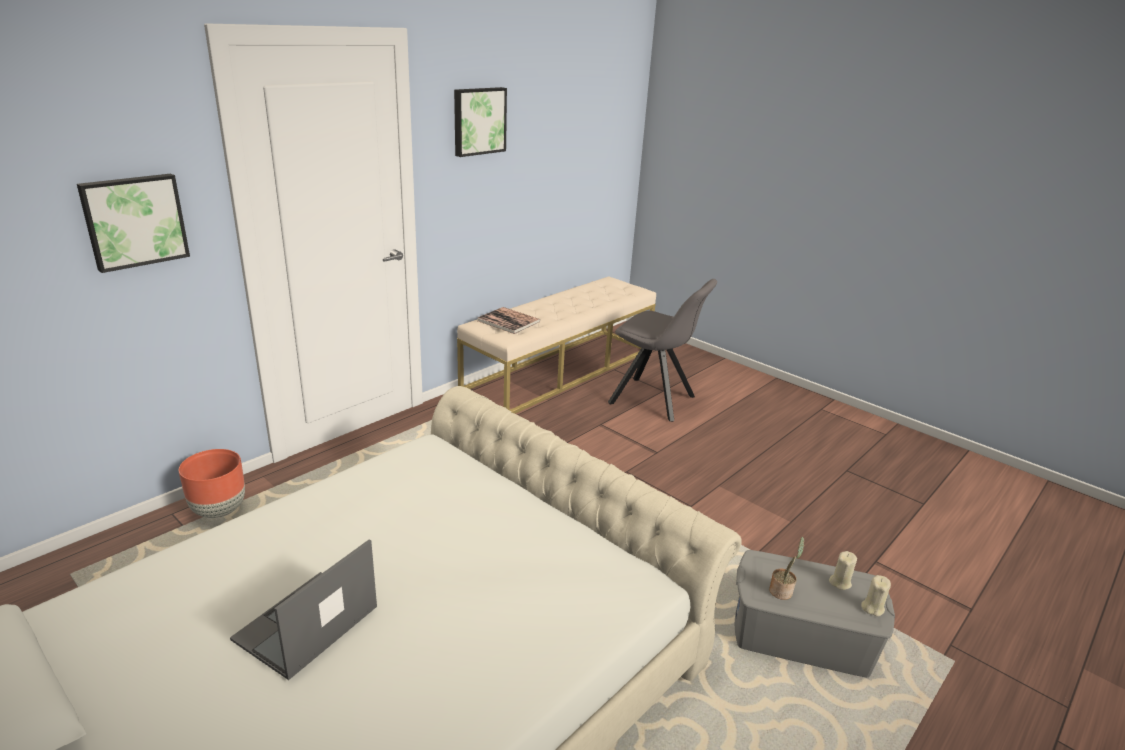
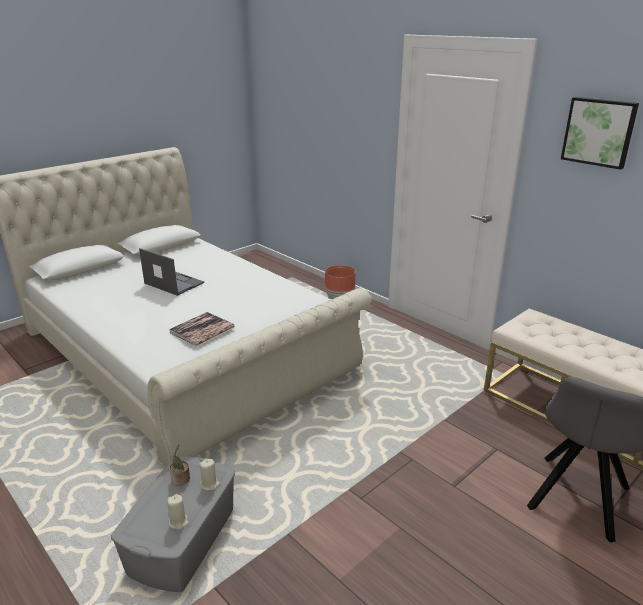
camera: 95 degrees right, 0 degrees up
(134, 221) = (357, 135): picture -> none
(508, 321) = (550, 327): book -> book (202, 329)
(872, 608) = (142, 534): beige candle -> beige candle (210, 484)

